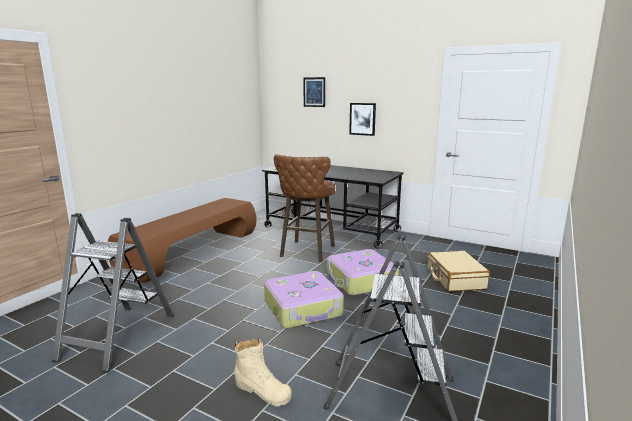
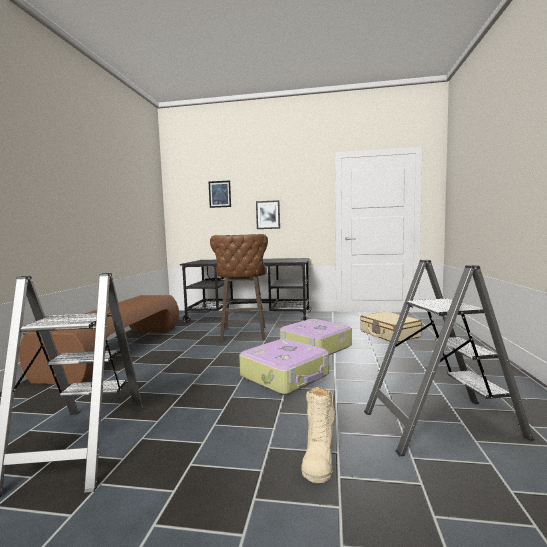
camera: 20 degrees left, 10 degrees down
(262, 390) = (319, 456): beige boot -> beige boot turned 90 degrees clockwise

